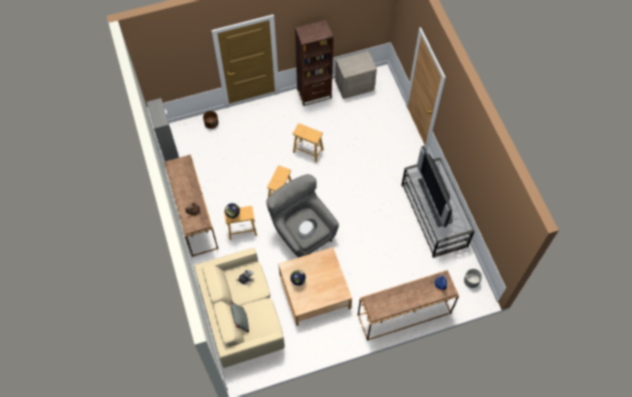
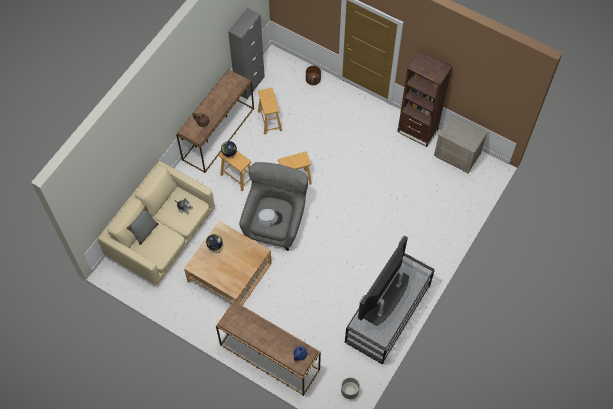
camera: 50 degrees right, 0 degrees up
(308, 150) = (356, 168): brown stool -> brown stool (270, 121)

